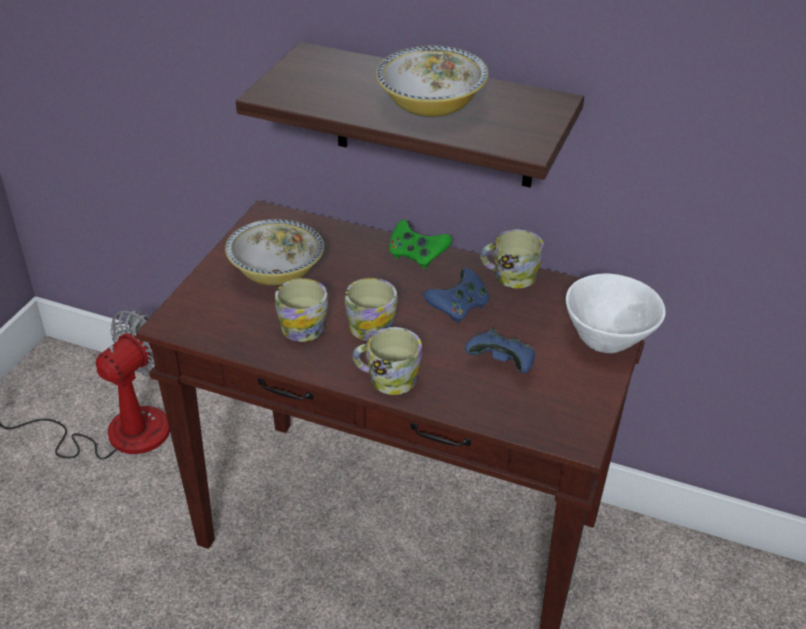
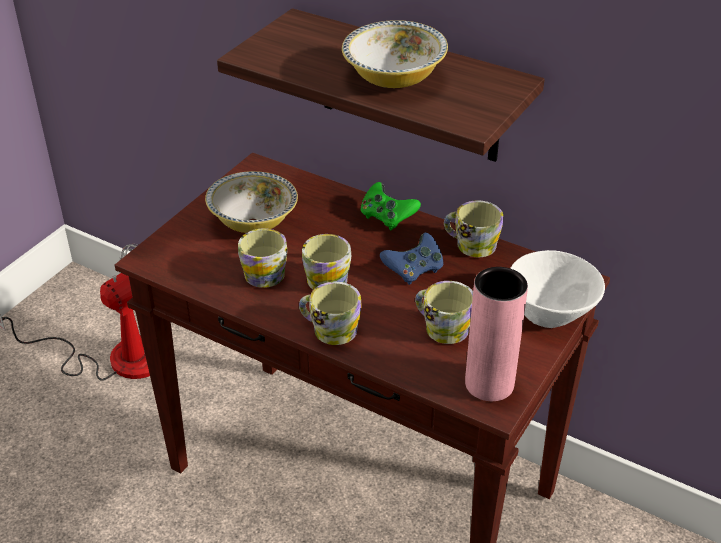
camera: 10 degrees right, 0 degrees up
(502, 364) = (441, 327): blue game controller -> mug
(566, 418) = (489, 384): none -> pink vase

